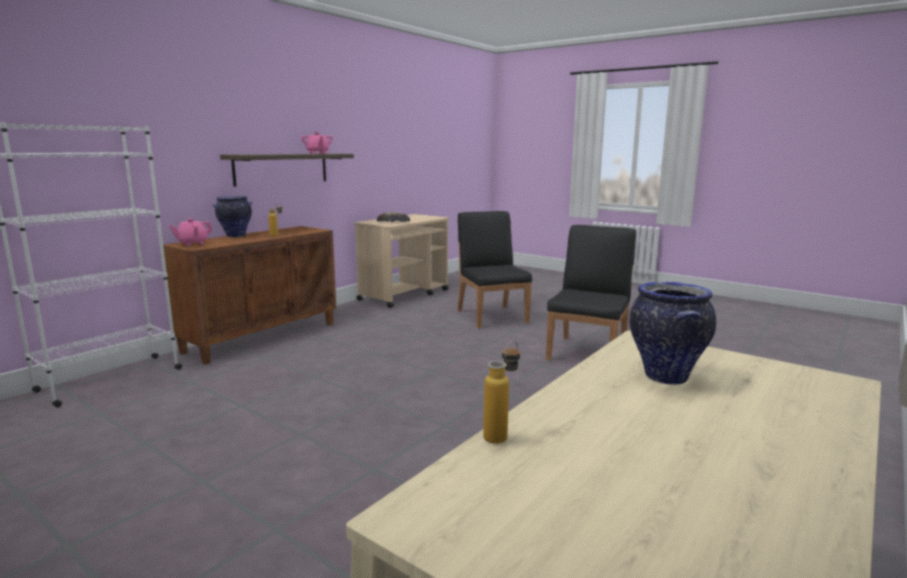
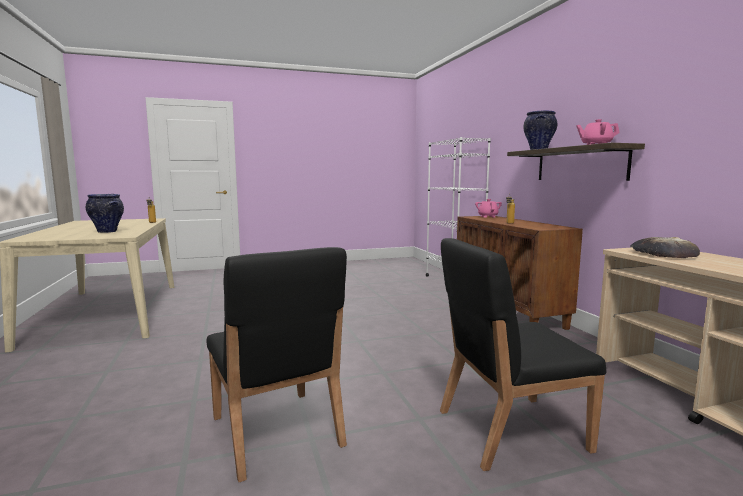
camera: 125 degrees right, 5 degrees down
(235, 236) = (517, 220): vase -> vase (538, 150)
(492, 316) = (509, 430): black chair -> black chair turned 150 degrees clockwise

